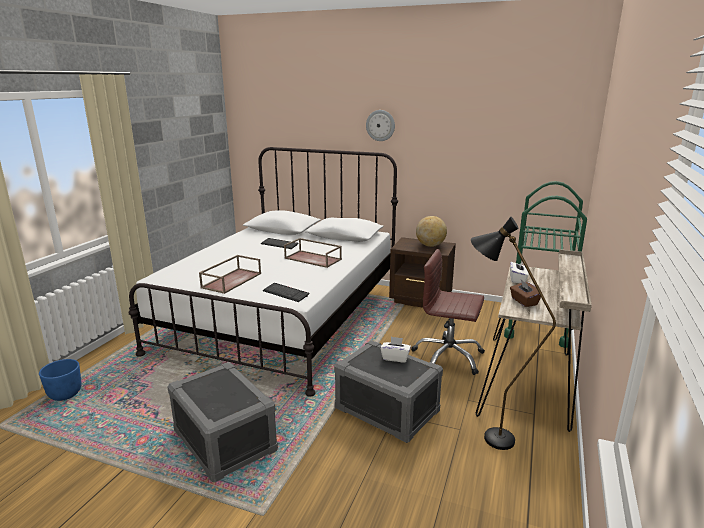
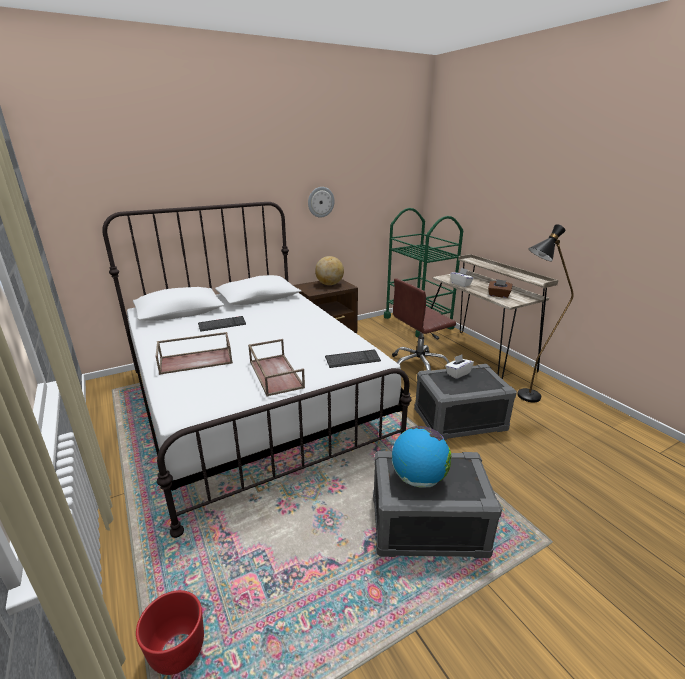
camera: 50 degrees left, 5 degrees up
(66, 394) = (178, 651): blue planter -> red planter
(212, 387) = (418, 478): none -> globe
(313, 259) = (290, 324): brown tray -> brown tray (197, 360)
(380, 125) = (259, 172): wall clock -> wall clock (320, 202)

